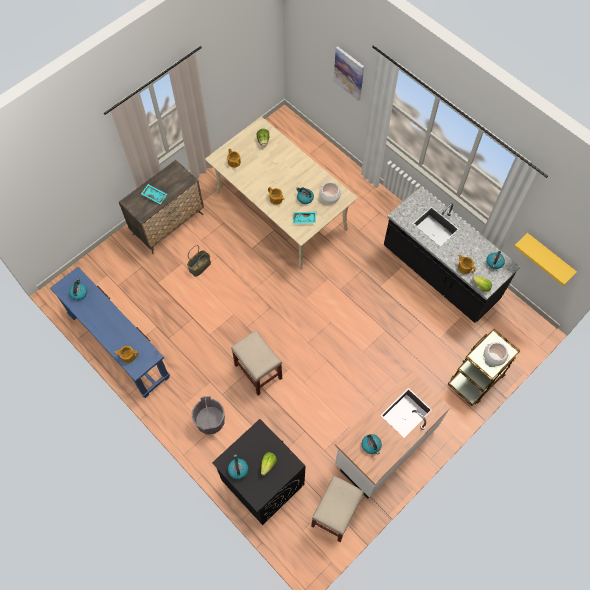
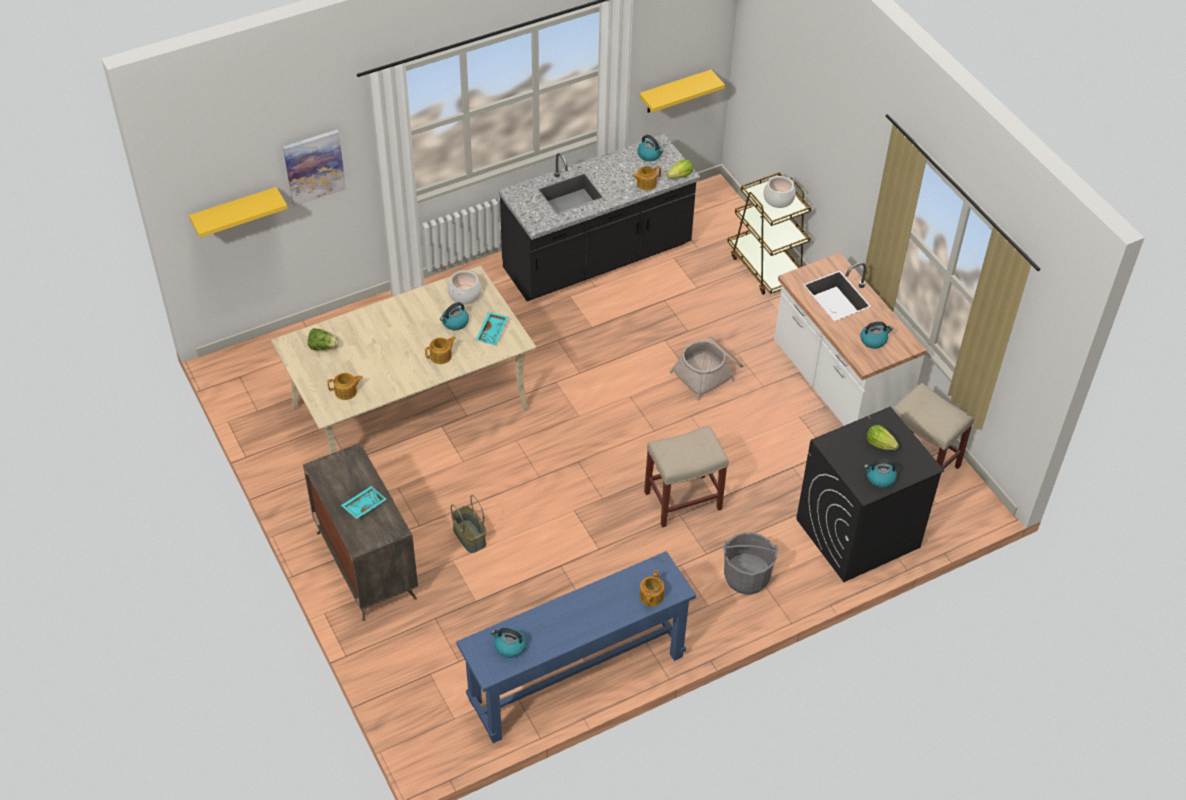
camera: 75 degrees left, 15 degrees down
(310, 54) = (235, 212): none -> yellow shelf
(366, 363) = (708, 373): none -> basket

